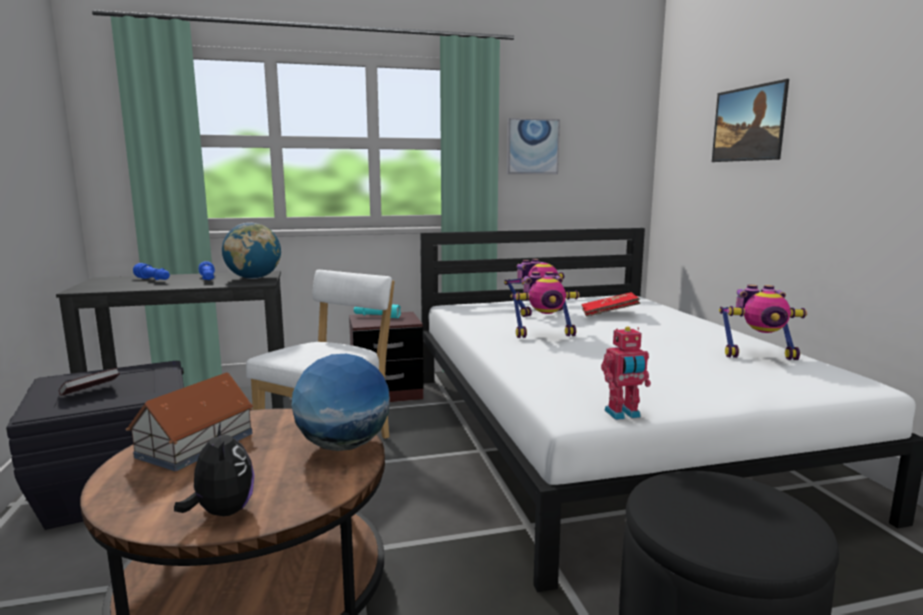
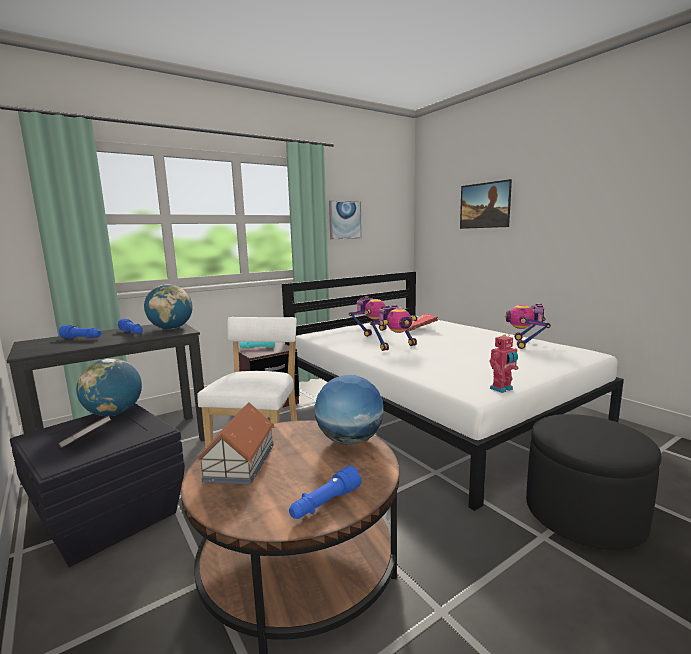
camera: 20 degrees left, 0 degrees up
(145, 369) = (114, 413): none -> globe
(222, 512) = (325, 503): plush toy -> blue flashlight
(758, 355) = (525, 344): toy robot -> toy robot turned 120 degrees clockwise

